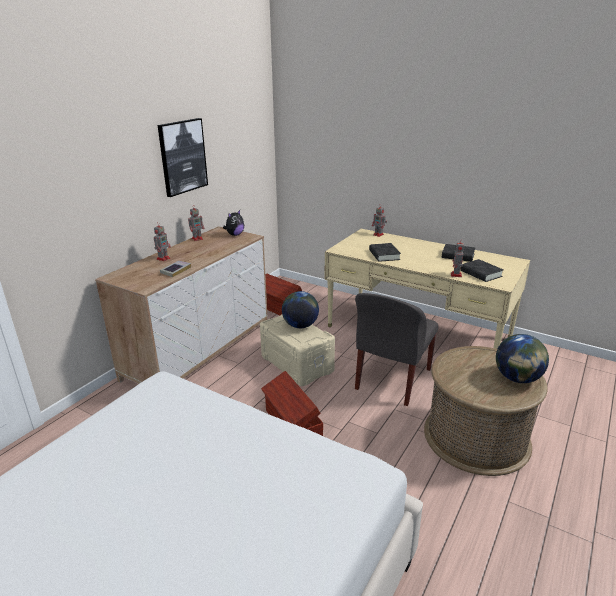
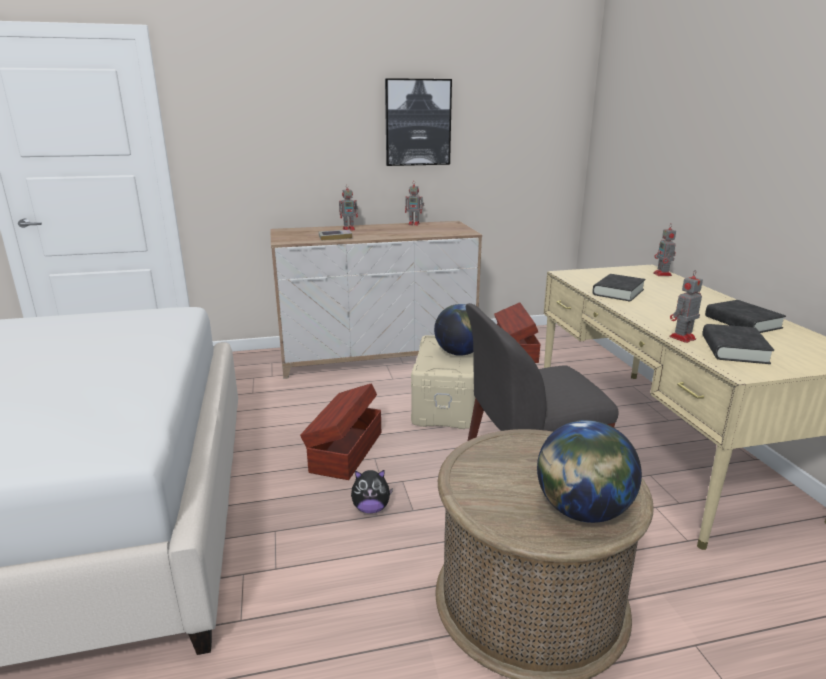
camera: 45 degrees right, 5 degrees down
(235, 234) = (455, 228): plush toy -> plush toy (371, 508)

